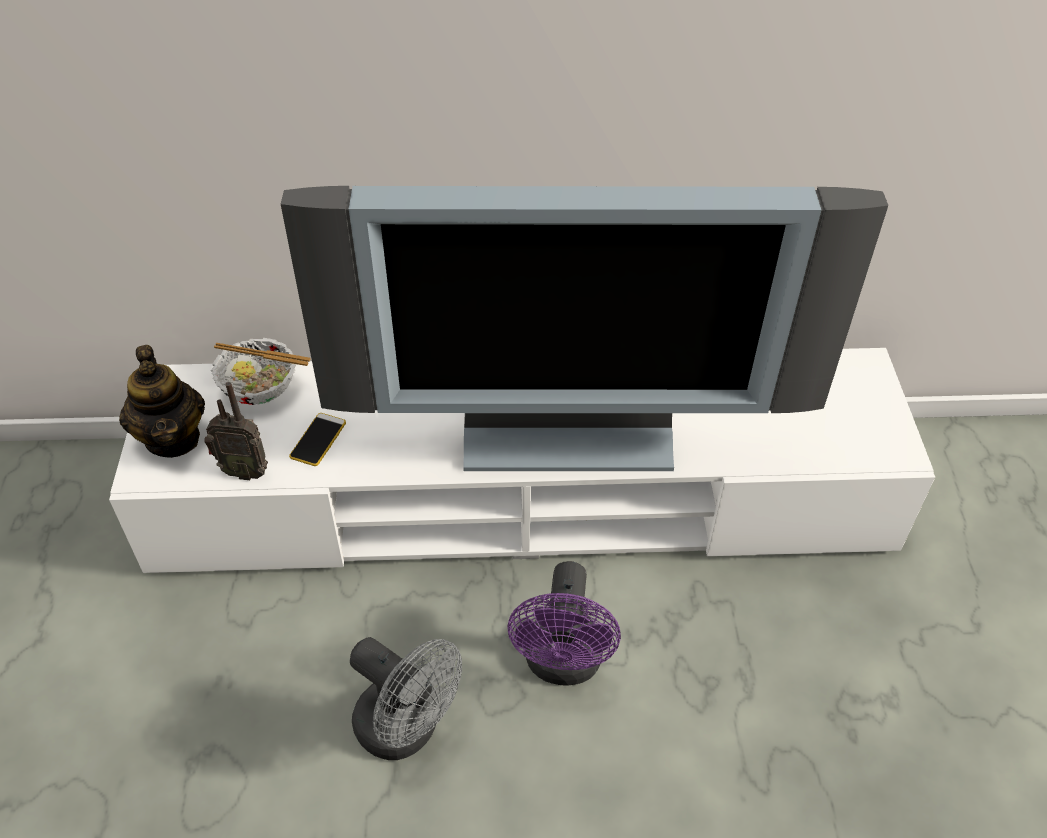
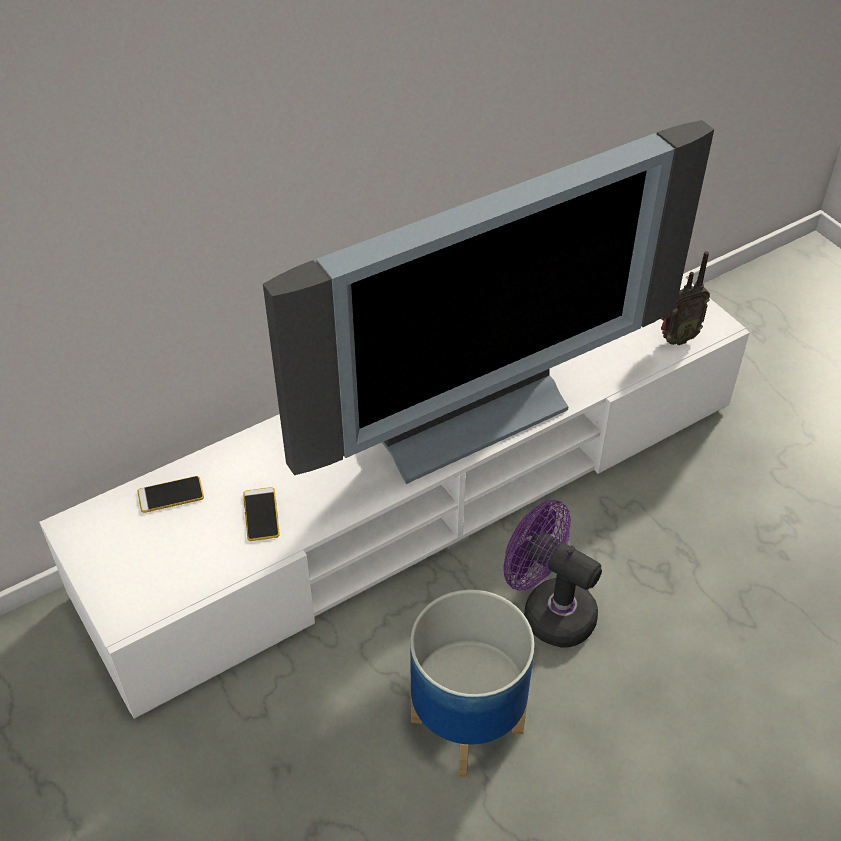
camera: 30 degrees left, 0 degrees up
(173, 438) = (125, 573): teapot -> none
(245, 470) = (217, 570): radio -> radio (674, 339)
(260, 389) = (171, 495): bowl -> phone
(407, 730) = (465, 723): grey fan -> planter
(563, 664) = (548, 610): purple fan -> purple fan turned 150 degrees clockwise

